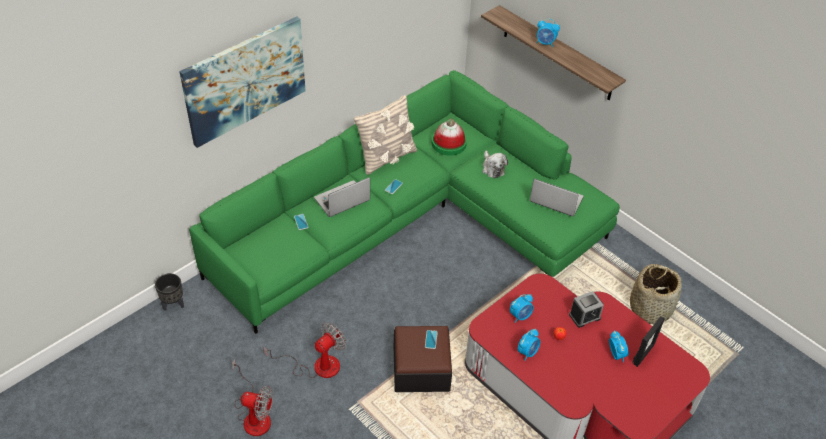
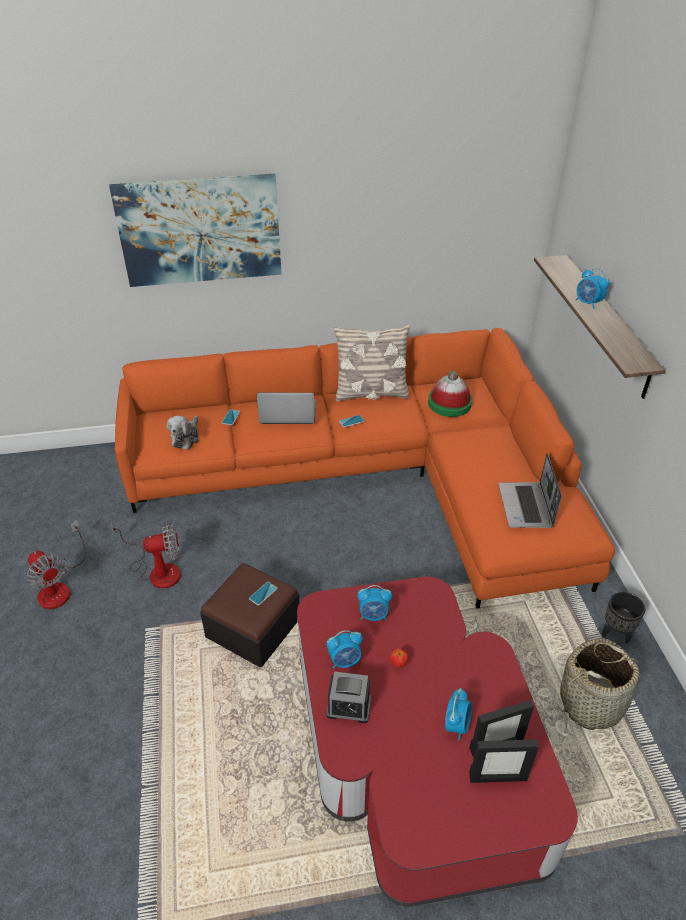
camera: 35 degrees right, 5 degrees down
(173, 304) = (94, 455): black planter -> black planter (616, 633)
(413, 222) = (377, 478): green sofa -> orange sofa
(492, 168) = (479, 446): plush toy -> plush toy (186, 437)
(555, 200) = (526, 507): laptop -> laptop turned 150 degrees counterclockwise
(584, 316) = (454, 656): alarm clock -> alarm clock (348, 707)
(656, 370) = (497, 777): none -> picture frame

